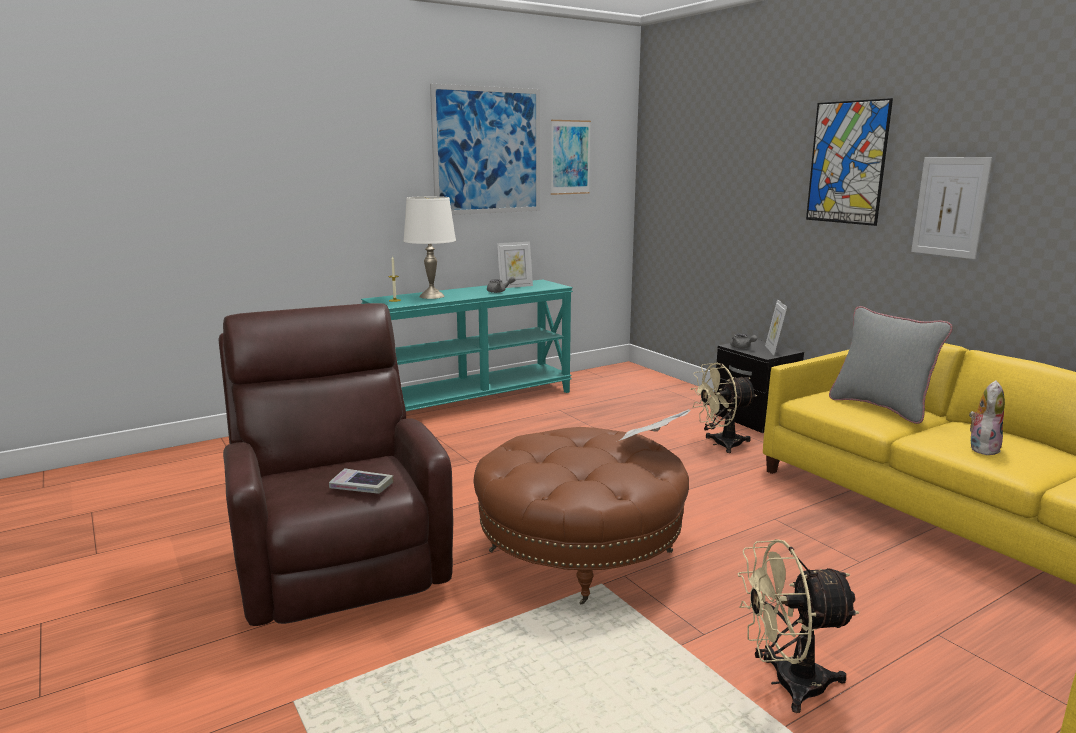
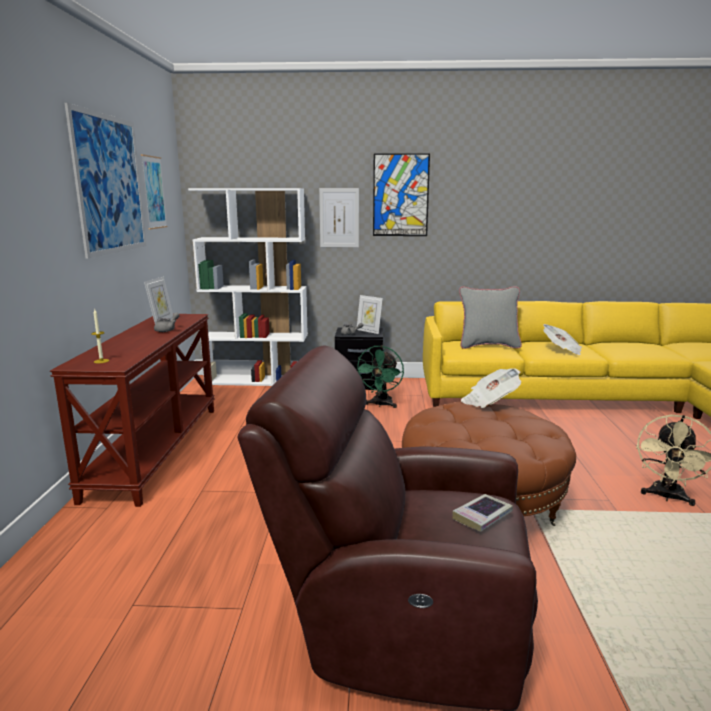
camera: 55 degrees left, 0 degrees up
(431, 296) = (122, 348): white table lamp -> none
(473, 401) = (155, 449): turquoise console table -> brown console table
(664, 382) = (258, 380): none -> white bookcase
(720, 444) = (381, 405): beige fan -> green fan
(950, 207) = (474, 221): picture -> picture (339, 218)
(982, 448) = (562, 350): plush toy -> newspaper

